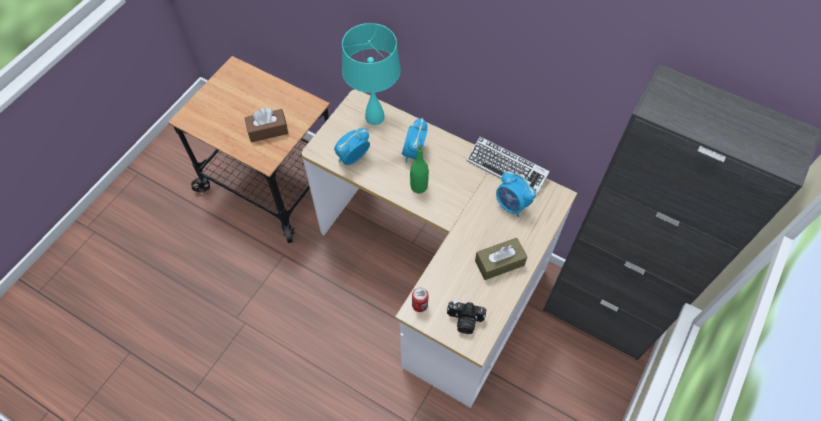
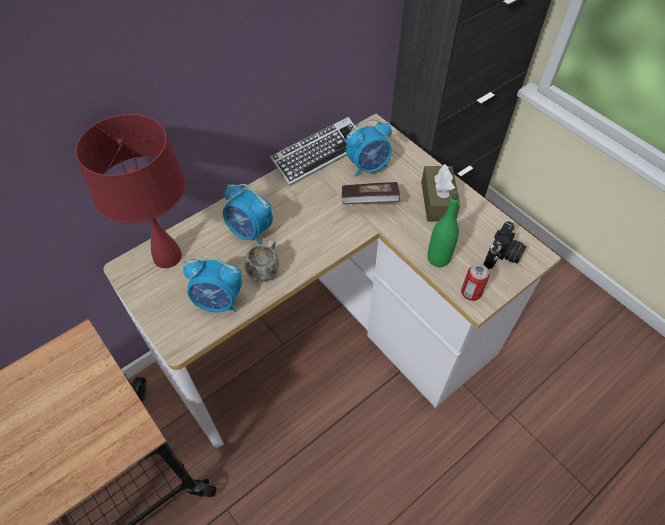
camera: 70 degrees left, 5 degrees down
(268, 130) = (80, 418): brown tissue box -> none
(352, 158) = (219, 301): alarm clock -> alarm clock turned 60 degrees counterclockwise
(374, 117) = (166, 257): turquoise table lamp -> red table lamp
(387, 173) = (265, 269): none -> white mug
(419, 187) = (303, 242): green bottle -> green bottle (438, 258)
(476, 216) = (369, 201): none -> book

